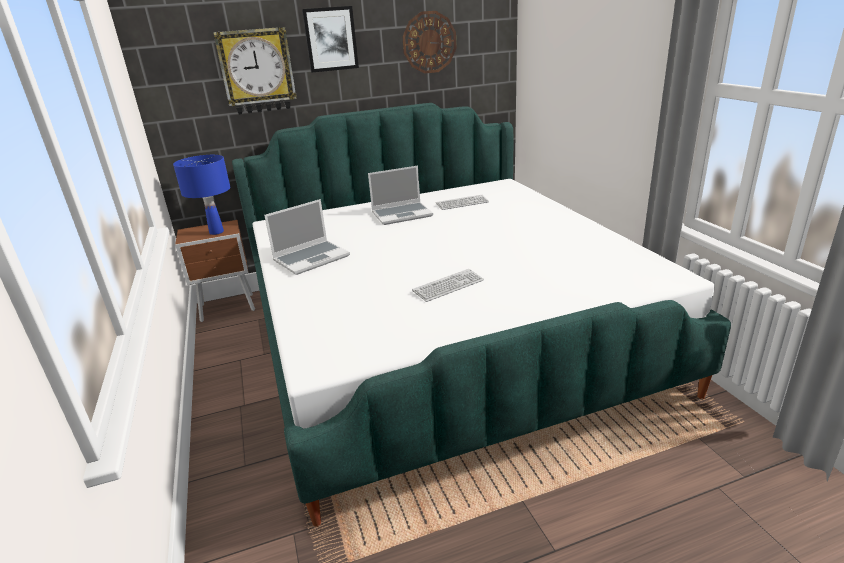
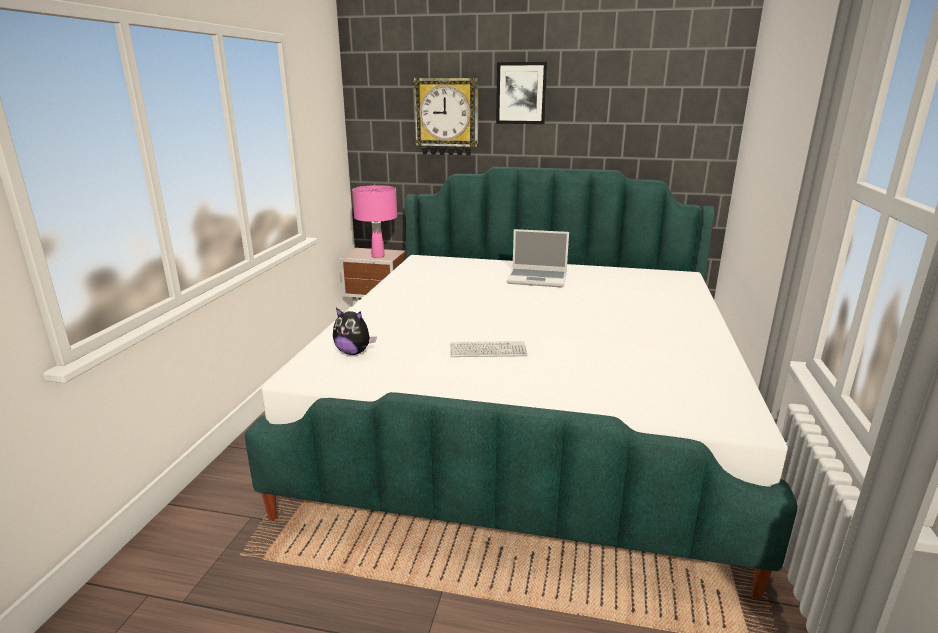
camera: 30 degrees right, 5 degrees down
(216, 232) = (378, 256): blue table lamp -> pink table lamp
(312, 258) = (413, 294): laptop -> none
(335, 328) = (354, 352): none -> plush toy
(429, 42) = (629, 105): wall clock -> none
(462, 203) = (609, 283): keyboard -> none

